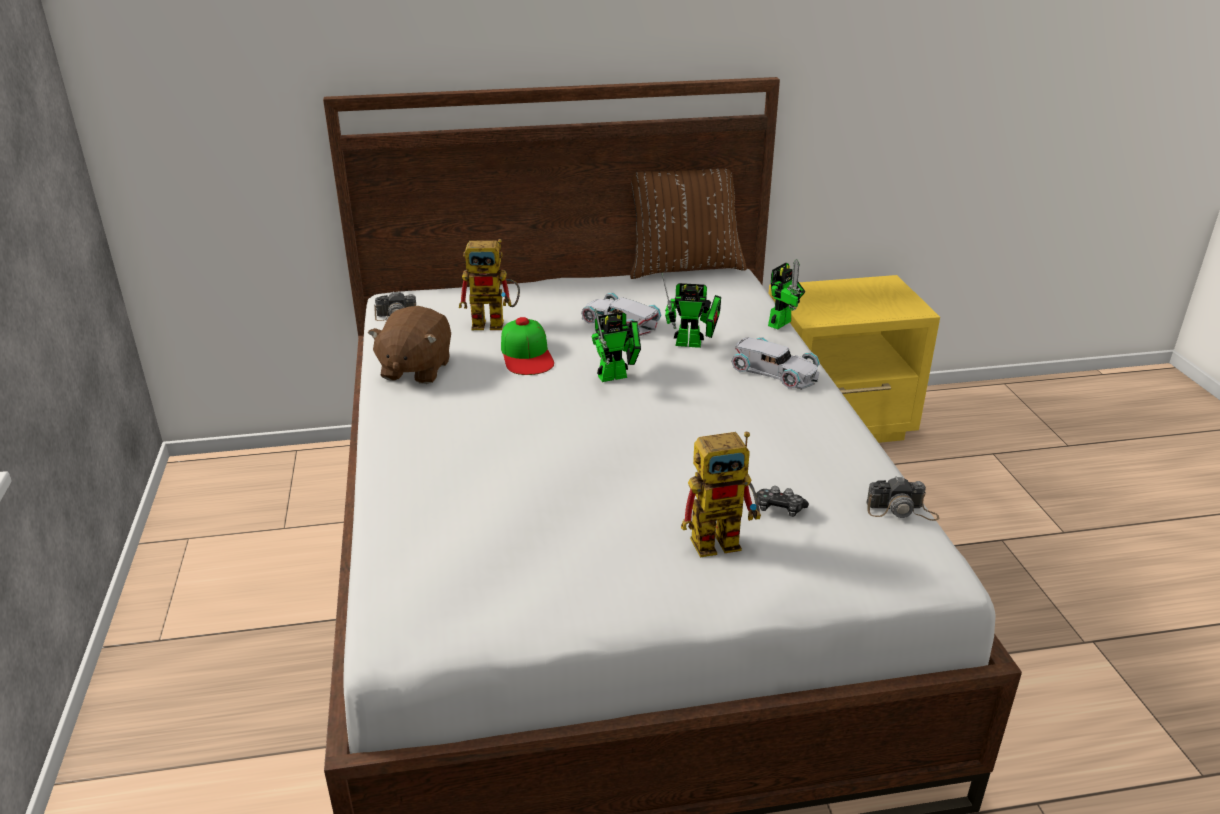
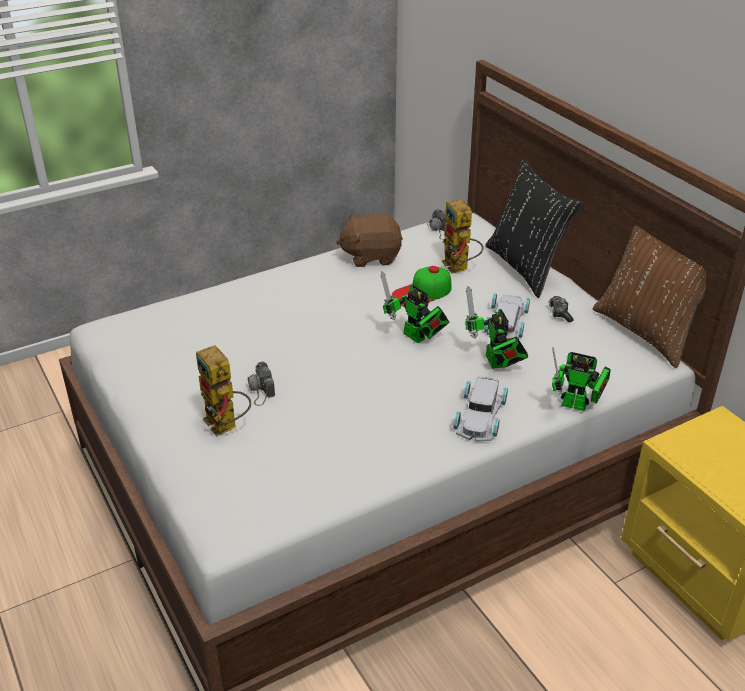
camera: 70 degrees right, 5 degrees up
(528, 290) = (526, 268): none -> black pillow
(779, 508) = (273, 446): game controller -> game controller (560, 313)
(901, 510) = (296, 510): camera -> camera (260, 389)

